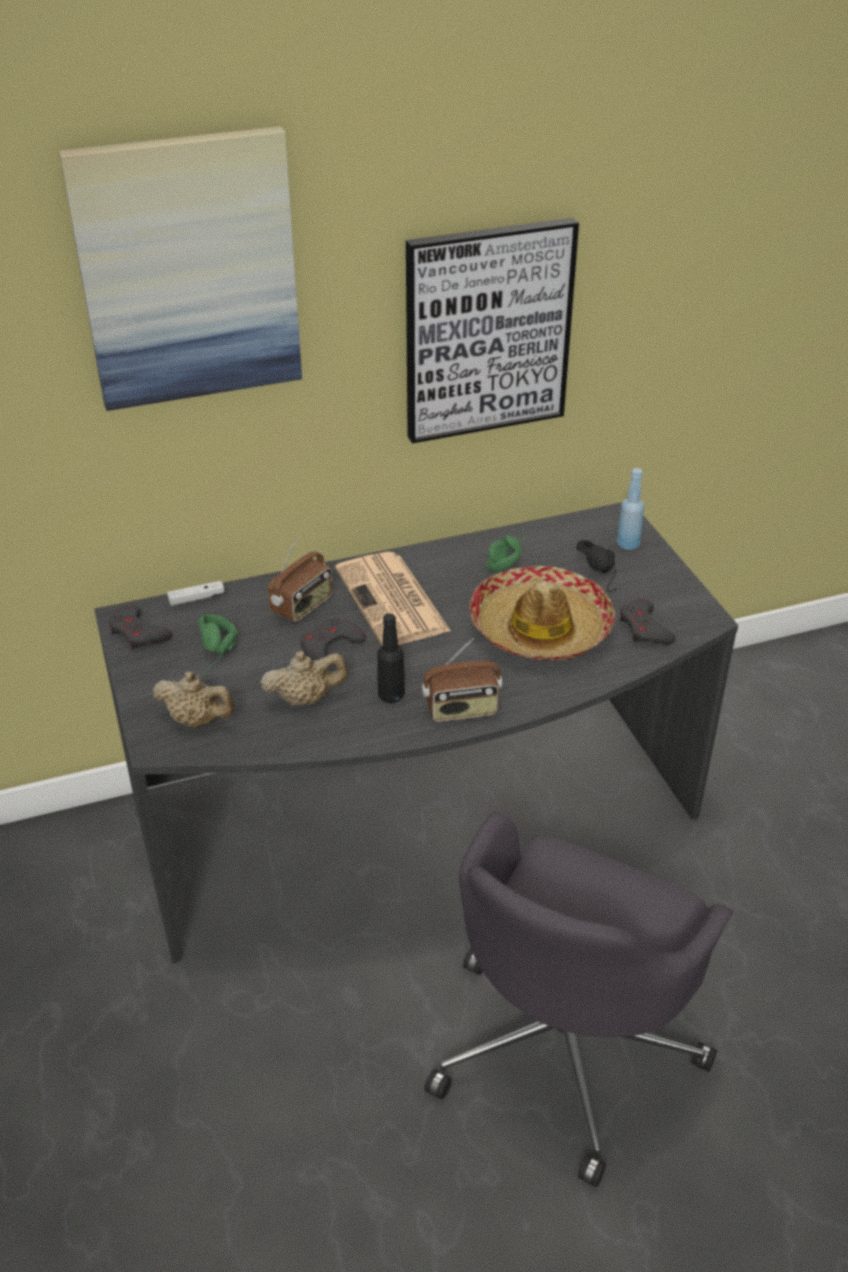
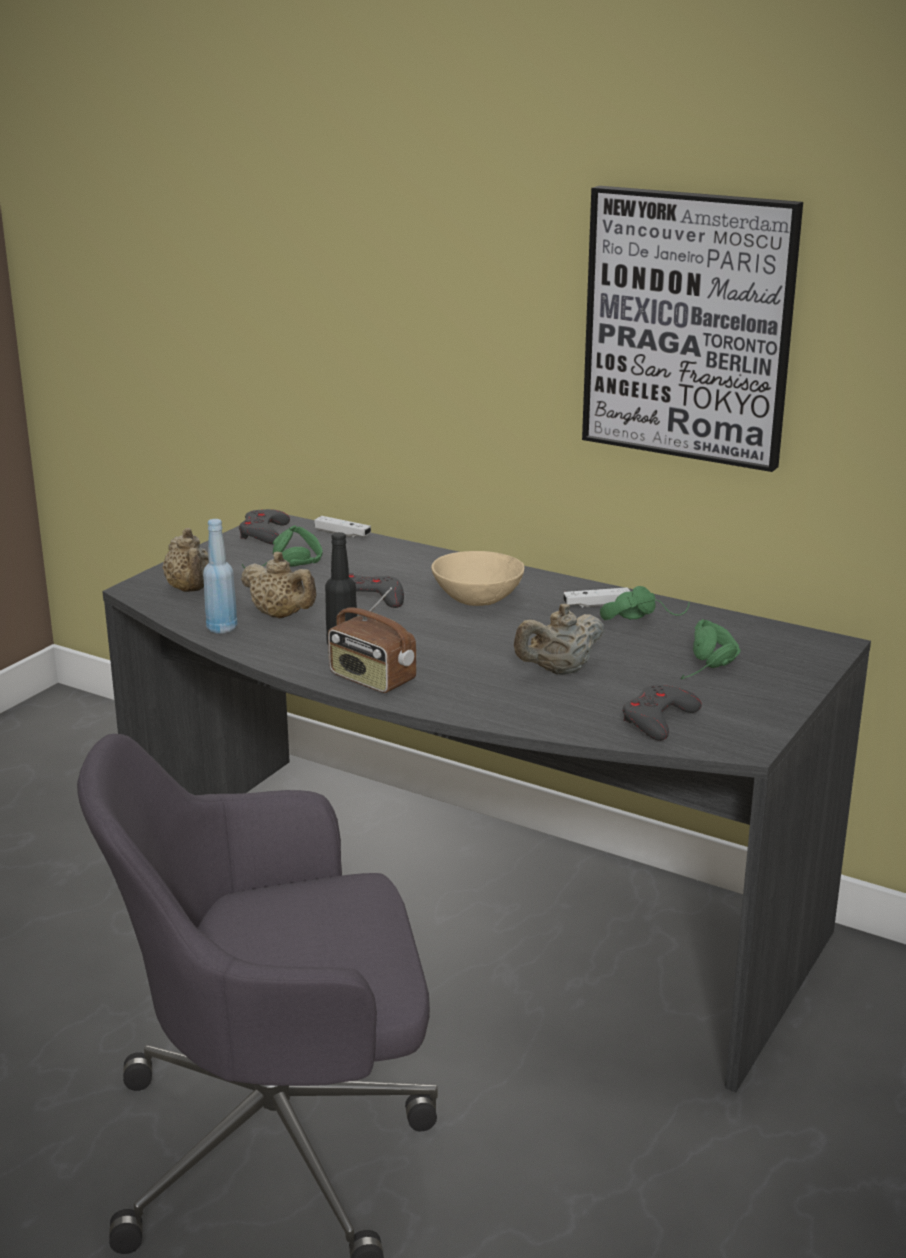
camera: 50 degrees right, 15 degrees down
(188, 270) = (387, 169): picture -> none
(303, 606) = (403, 570): radio -> none
(393, 601) = (477, 599): newspaper -> beige bowl
(465, 561) = (597, 605): none -> white game controller
(540, 628) = (559, 671): hat -> beige teapot
(604, 574) = (711, 670): black headphones -> green headphones
(627, 544) = (787, 664): blue bottle -> blue bottle (222, 629)

